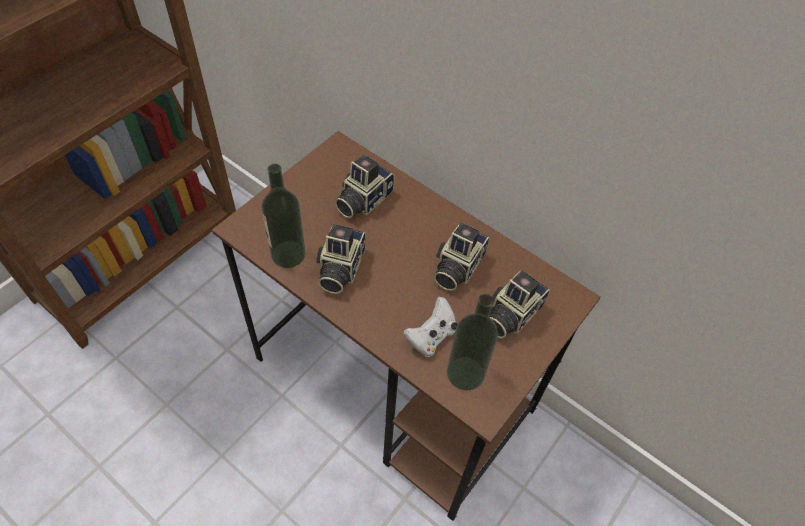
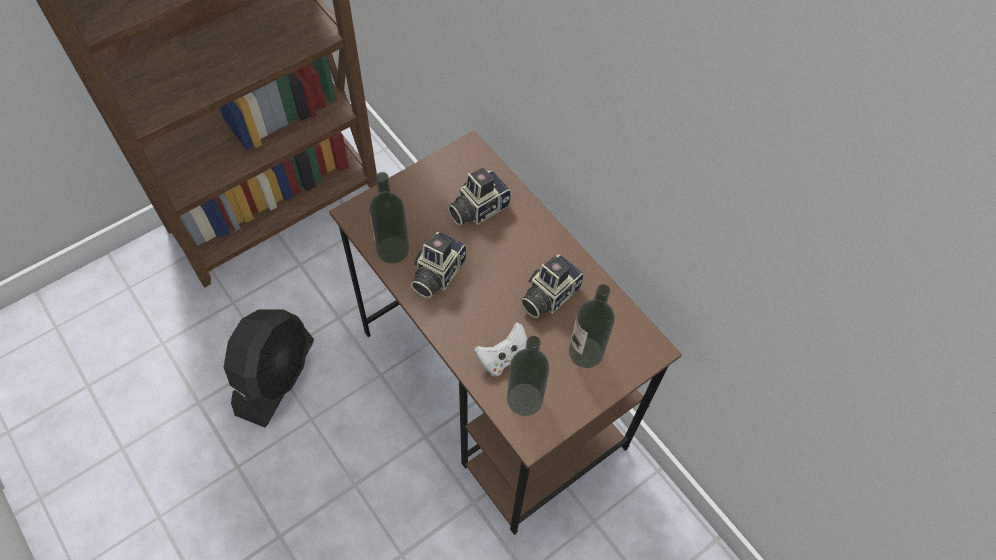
camera: 15 degrees right, 5 degrees up
(176, 421) = (276, 377): none -> black fan
(510, 314) = (585, 352): camera -> bottle

